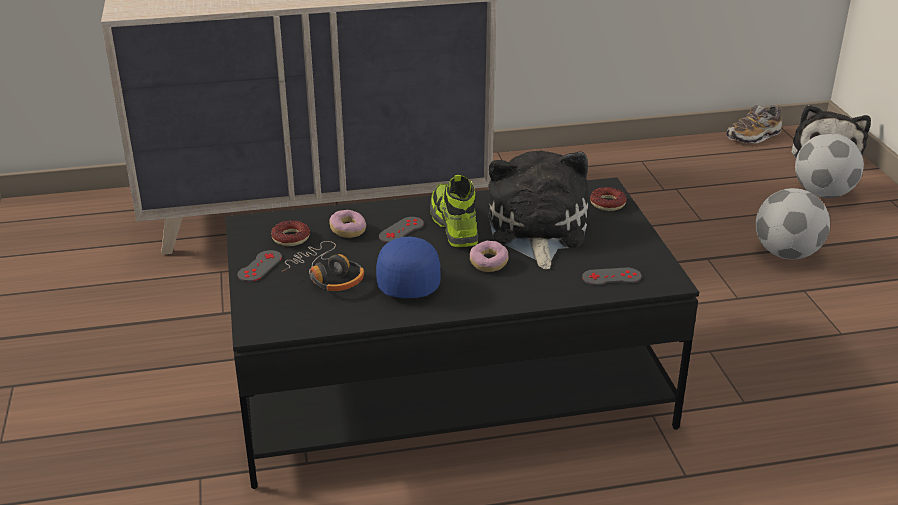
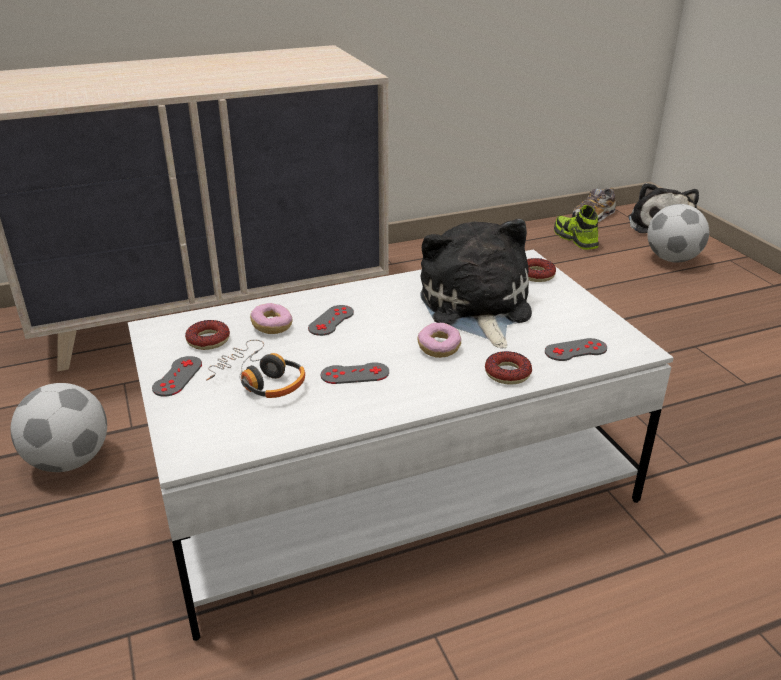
camera: 10 degrees left, 0 degrees up
(408, 278) = (355, 374): blue cap -> grey game controller
(448, 386) = (390, 482): black coffee table -> white coffee table
(454, 225) = (386, 310): shoe -> shoe (575, 239)
(541, 291) = (507, 373): none -> donut
(786, 253) = (664, 314): football -> football (69, 461)

